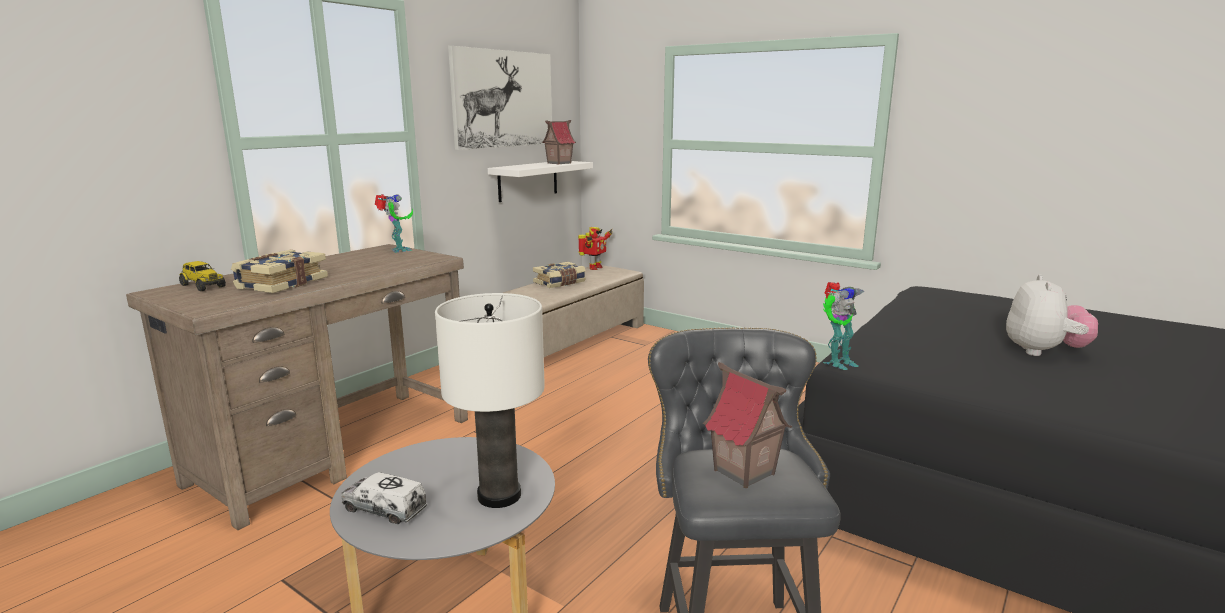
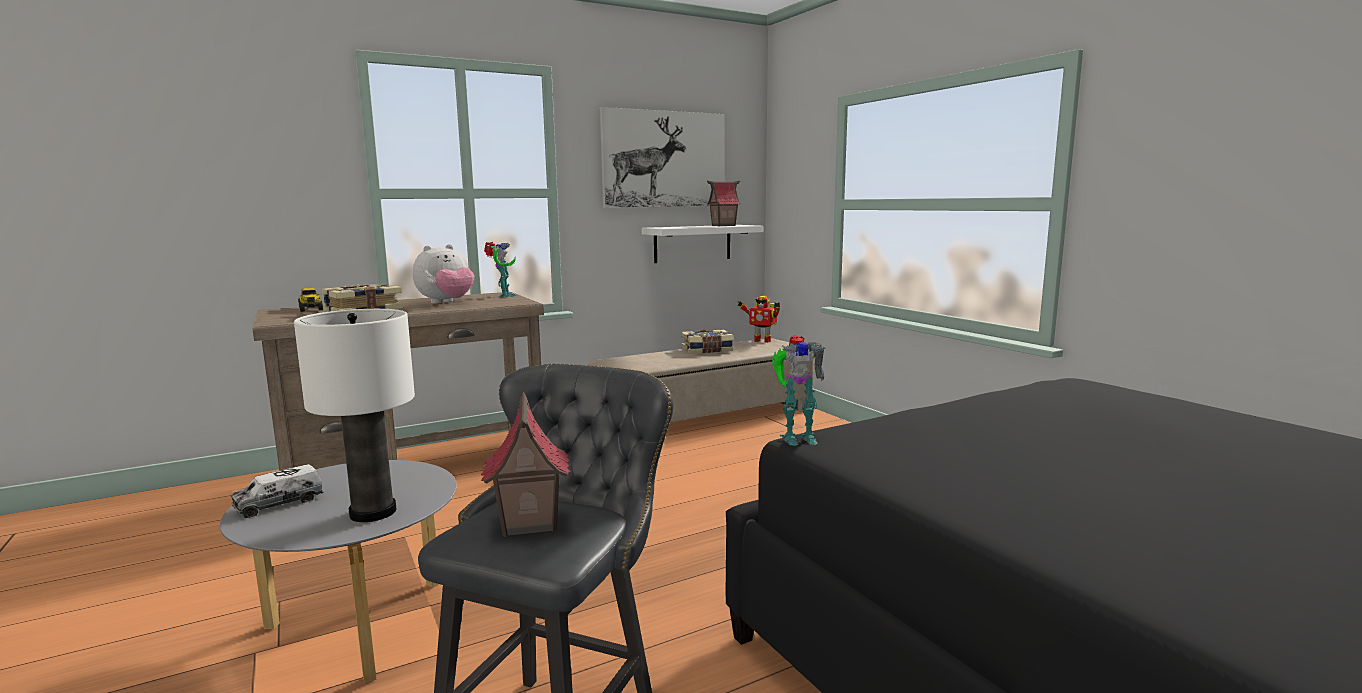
camera: 25 degrees right, 5 degrees down
(385, 509) = (279, 503): toy truck -> toy truck turned 90 degrees counterclockwise
(594, 268) = (762, 340): toy robot -> toy robot turned 60 degrees clockwise
(1043, 352) = (1122, 466): plush toy -> plush toy (446, 303)

